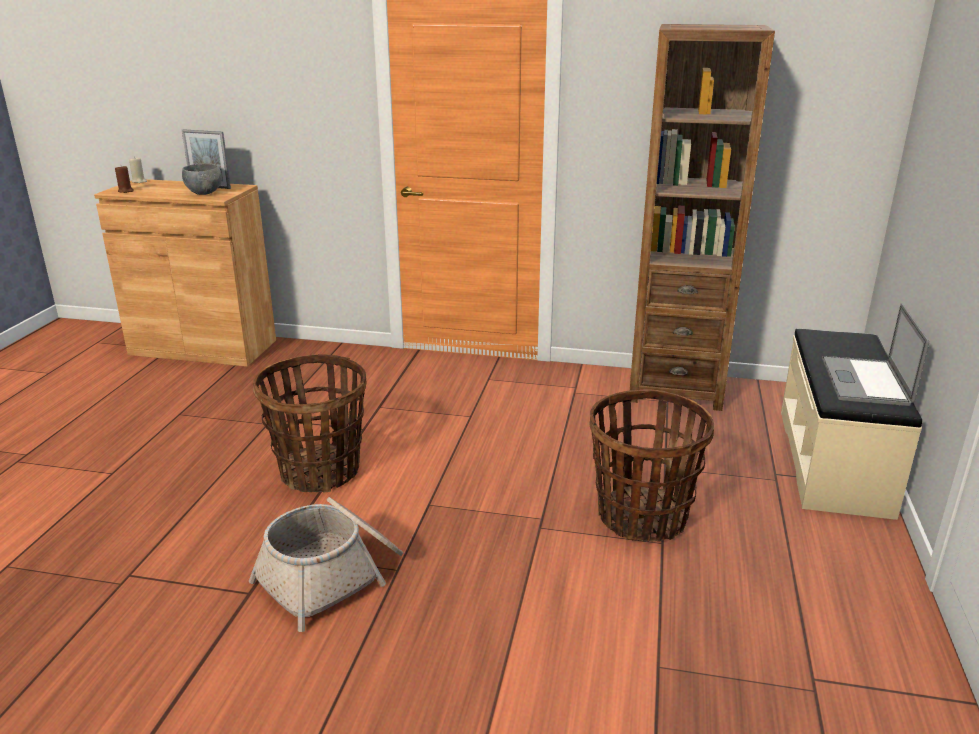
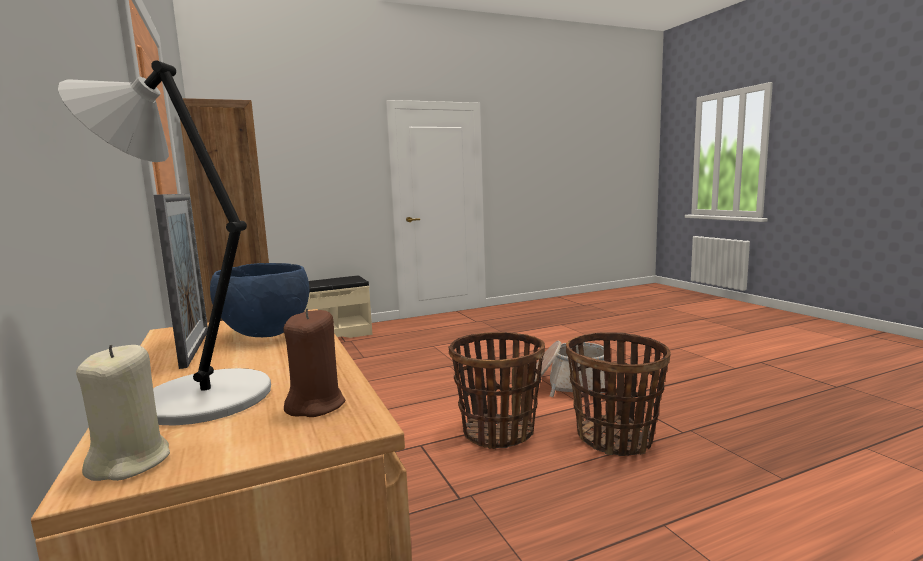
camera: 125 degrees left, 15 degrees down
(160, 185) = (199, 398): none -> grey table lamp
(204, 193) = (265, 333): grey bowl -> blue bowl
(642, 517) = (418, 352): basket -> basket (615, 438)
(865, 381) = (330, 280): laptop -> none

